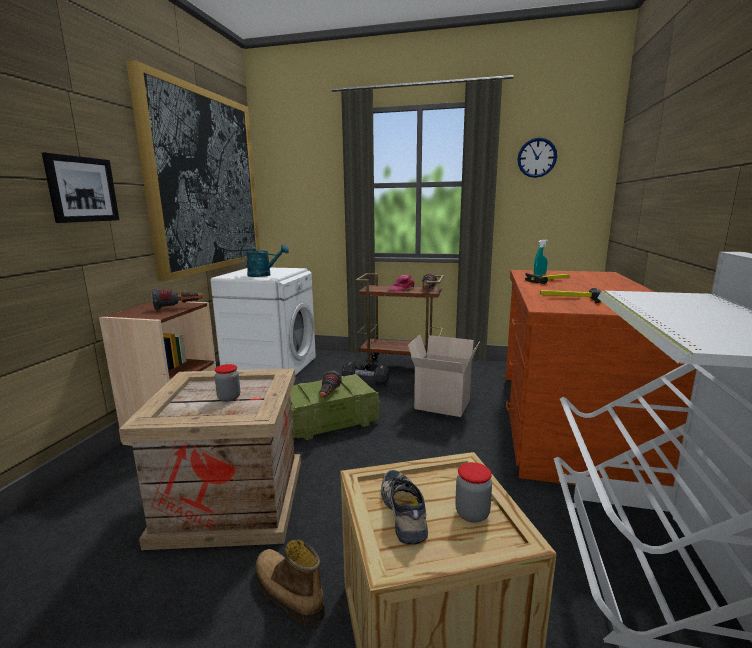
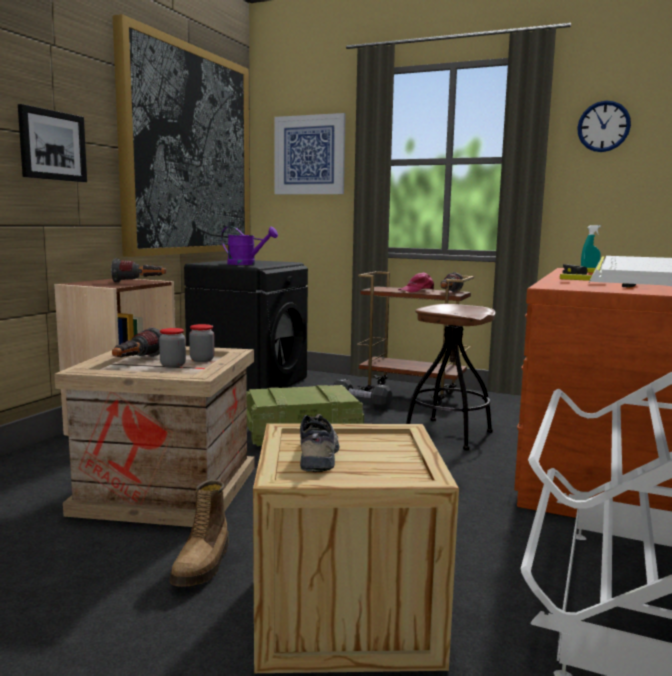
camera: 10 degrees right, 5 degrees down
(263, 275) = (246, 264): turquoise watering can -> purple watering can
(273, 367) = (251, 383): white washing machine -> black washing machine
(287, 593) = (203, 564): boot -> boot turned 135 degrees counterclockwise
(304, 179) = (309, 155): none -> picture
(328, 396) = (299, 400): flashlight -> flashlight (136, 361)
(441, 405) = (448, 434): cardboard box -> brown stool
(472, 513) = (389, 461): jar -> jar (202, 360)

